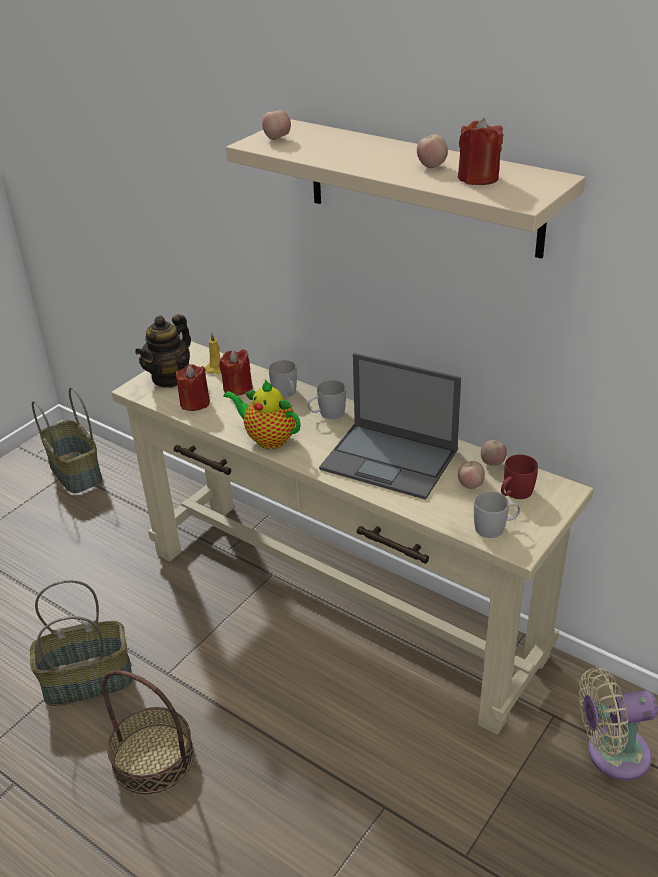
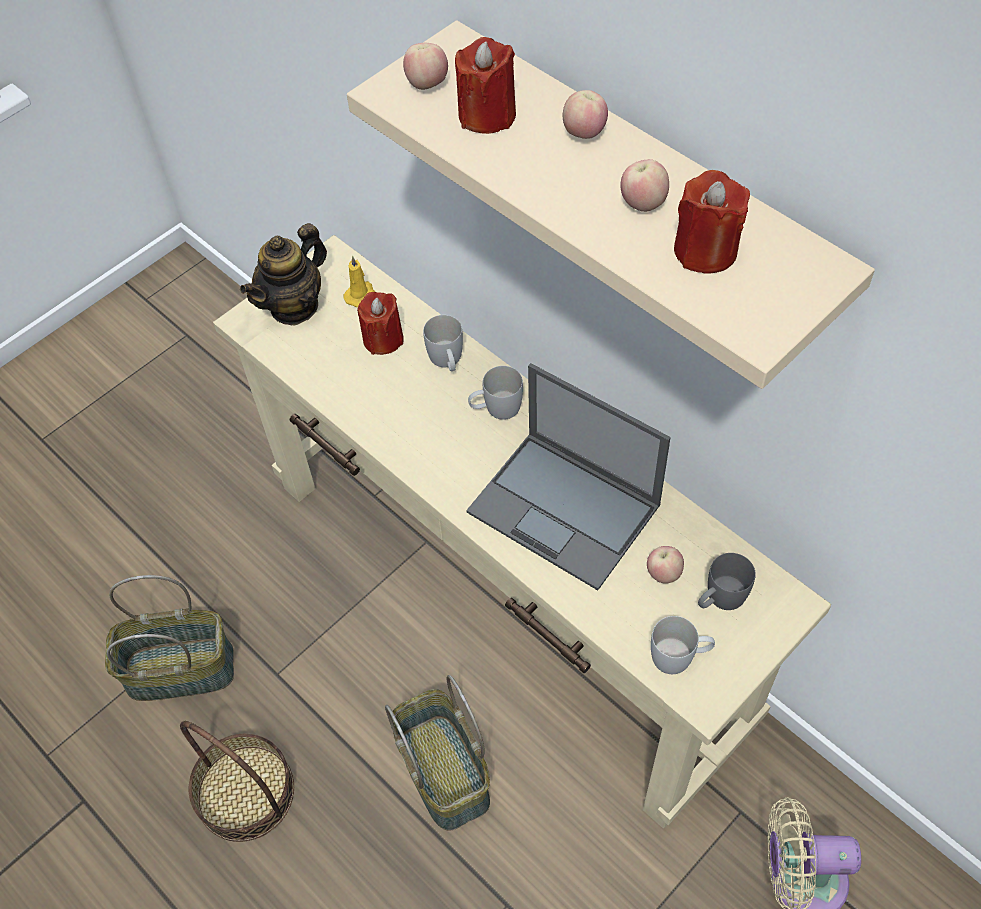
camera: 10 degrees right, 20 degrees up
(77, 472) = (197, 337): basket -> basket (446, 772)
(195, 403) = (321, 361): red candle -> red candle (487, 115)
(268, 439) = (408, 444): teapot -> none
(492, 463) = (703, 537): apple -> apple (584, 133)
(514, 494) = (720, 599): red mug -> grey mug

